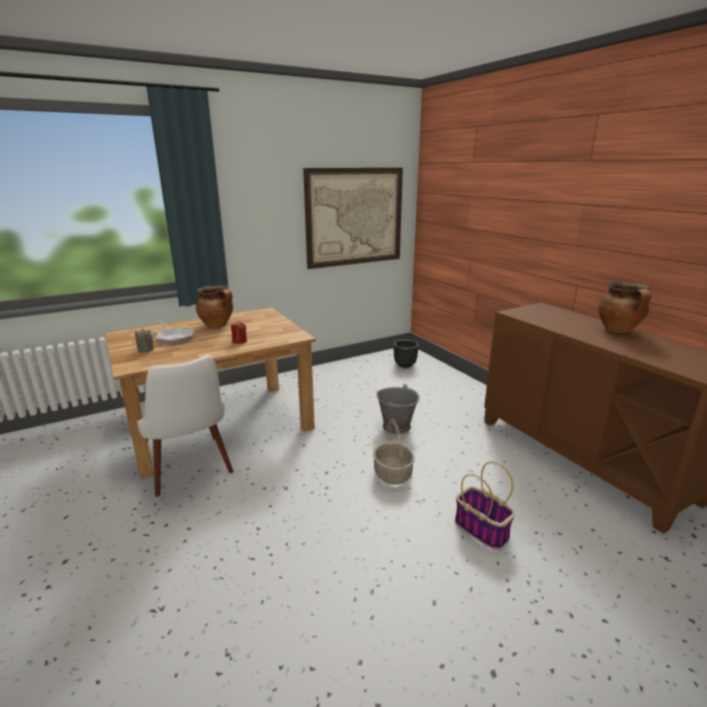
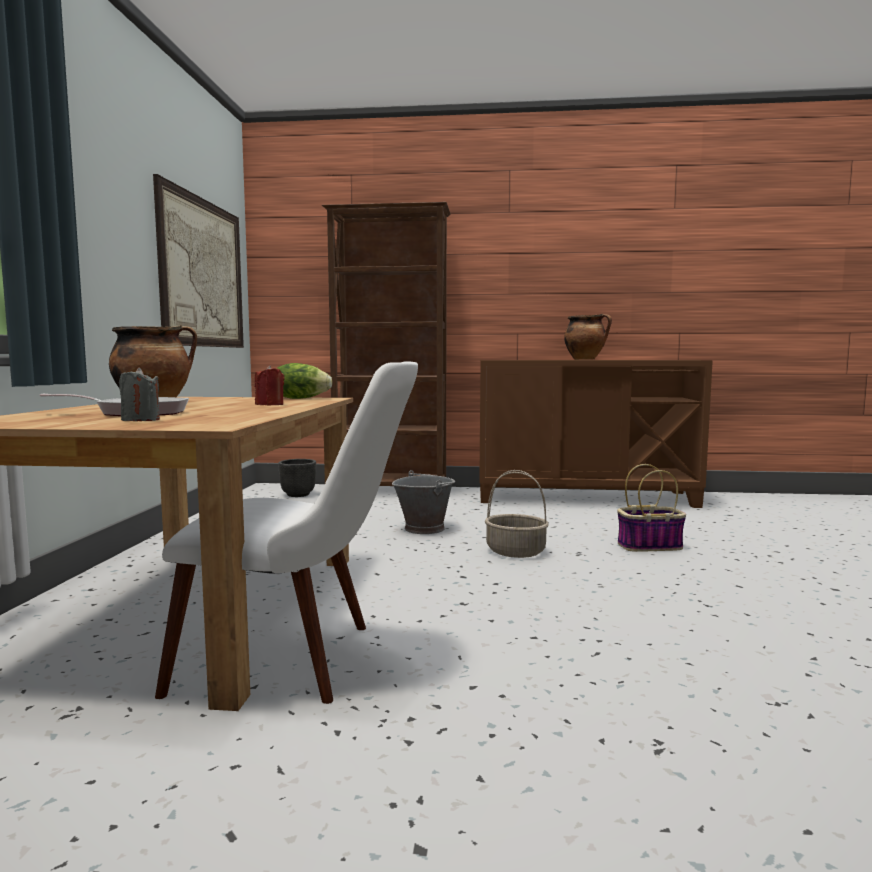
camera: 55 degrees left, 15 degrees down
(288, 333) = (300, 398): none -> lettuce
(459, 383) = (391, 491): none -> brown bookcase

